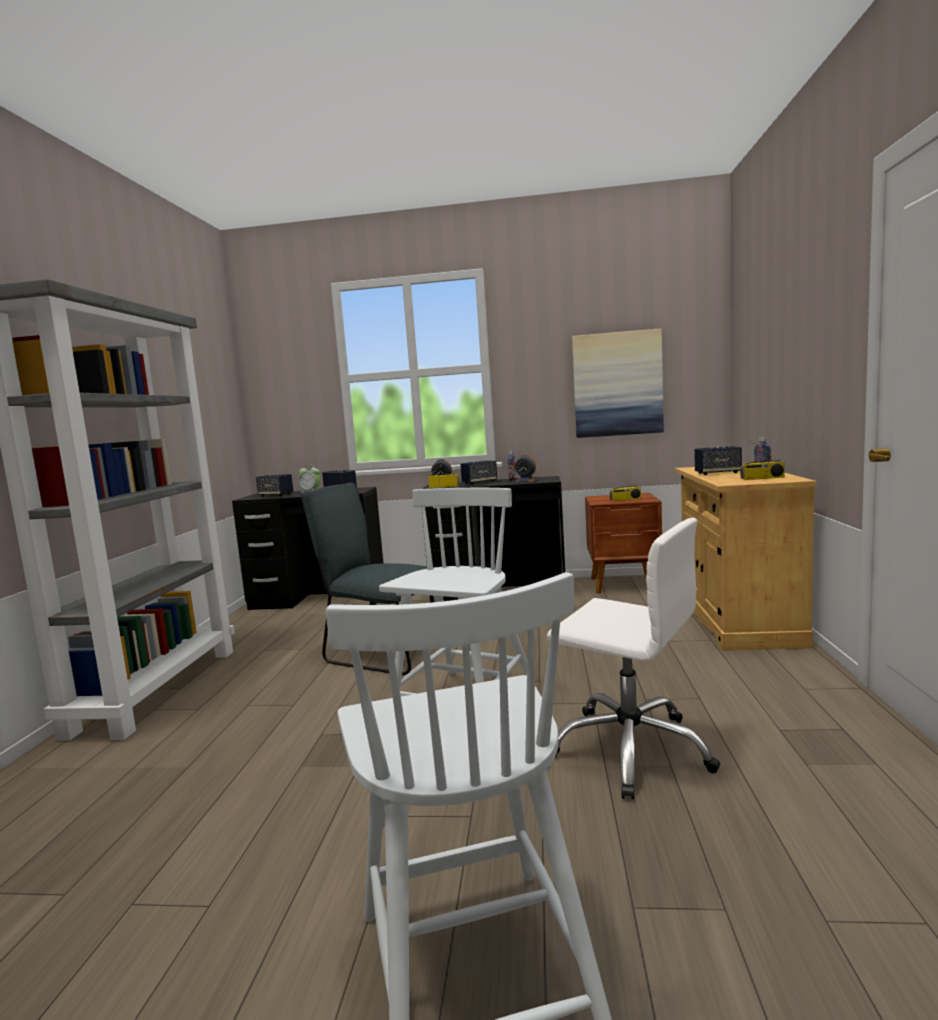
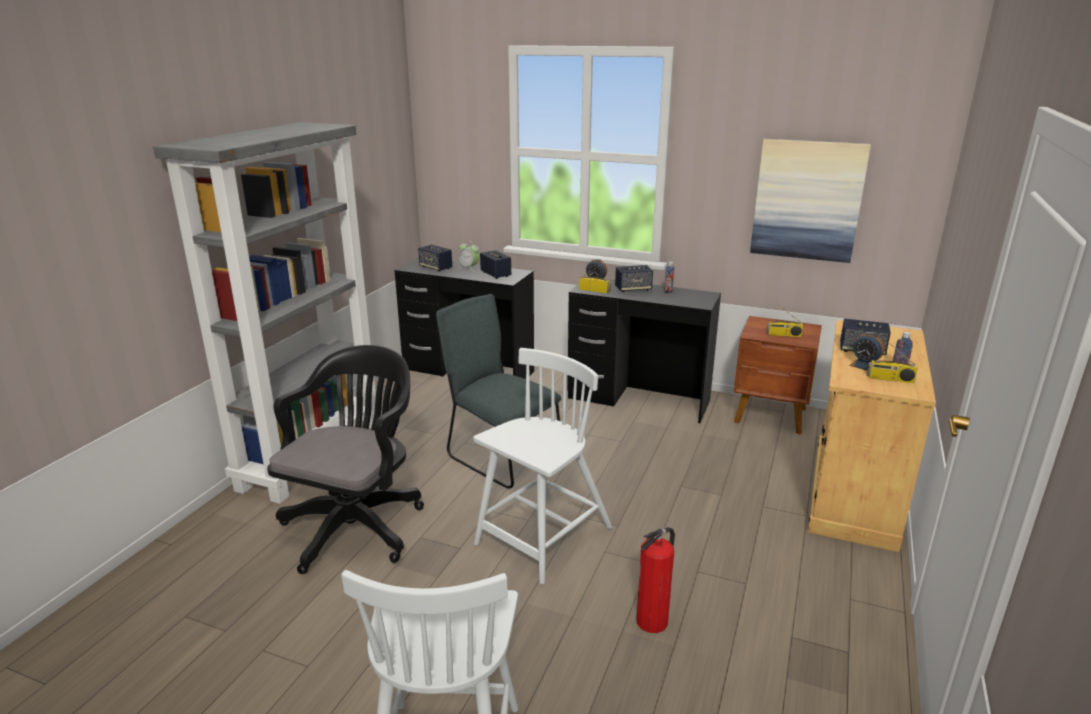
camera: 15 degrees right, 15 degrees up
(235, 739) = (357, 525): none -> black office chair
(526, 481) = (679, 298): alarm clock -> alarm clock (865, 366)
(631, 749) = (652, 621): white office chair -> fire extinguisher

